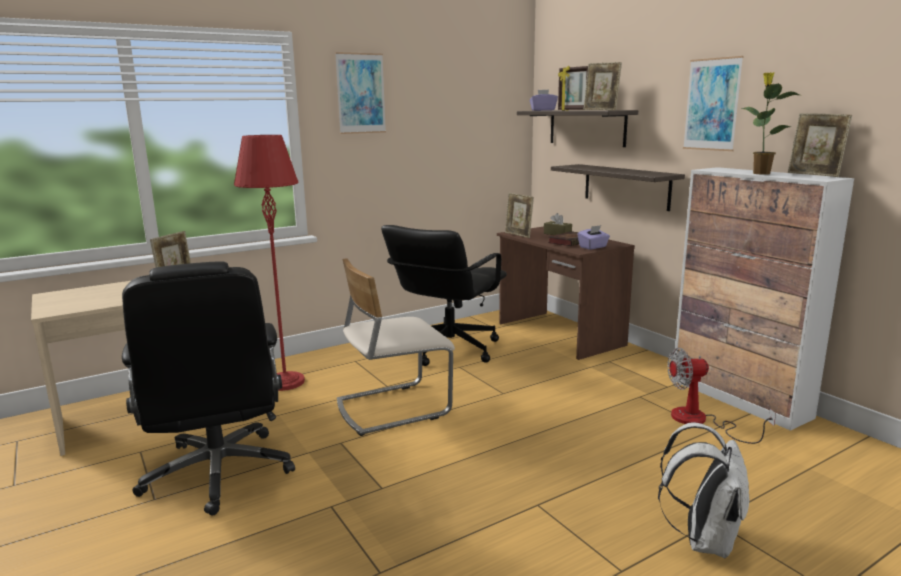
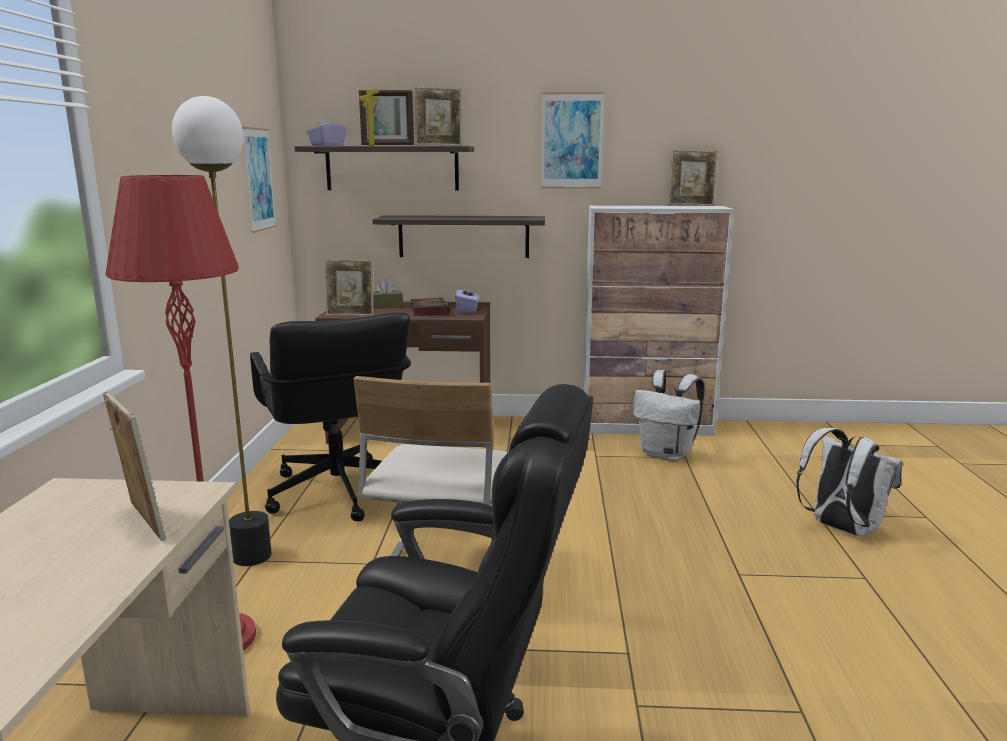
camera: 55 degrees left, 0 degrees up
(357, 359) = (251, 556): none -> floor lamp
(361, 93) = (151, 106): picture -> picture (259, 179)
(700, 421) = (667, 454): fan -> white backpack
(760, 173) = (657, 207): potted plant -> none

